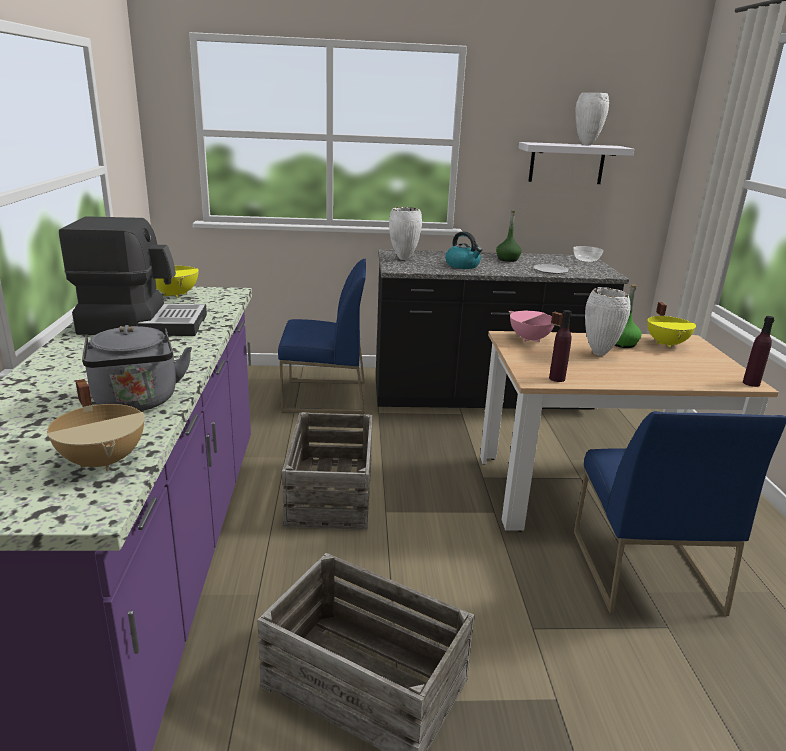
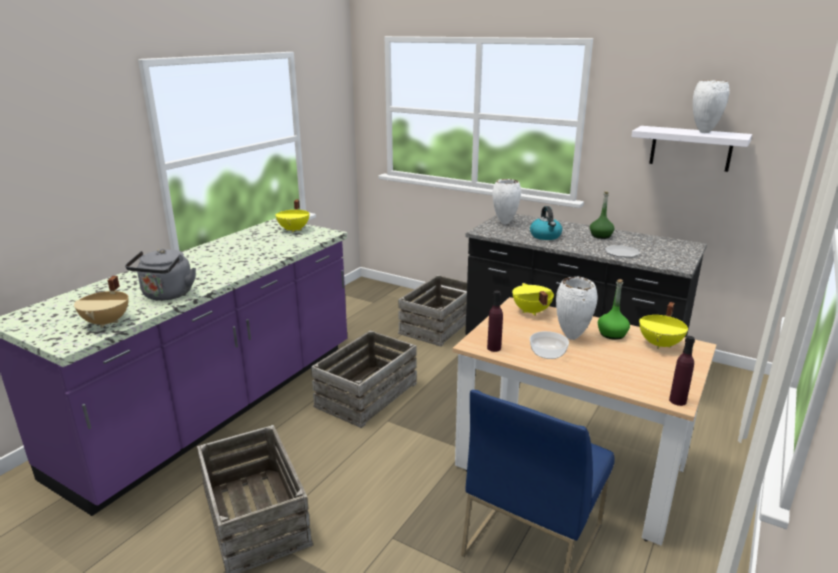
camera: 35 degrees right, 0 degrees up
(143, 324) = (245, 247): coffee machine -> none
(324, 397) = (439, 325): blue chair -> crate
(529, 339) = (530, 311): pink cooking pot -> yellow cooking pot
(586, 260) = (685, 247): bowl -> bowl (547, 353)

